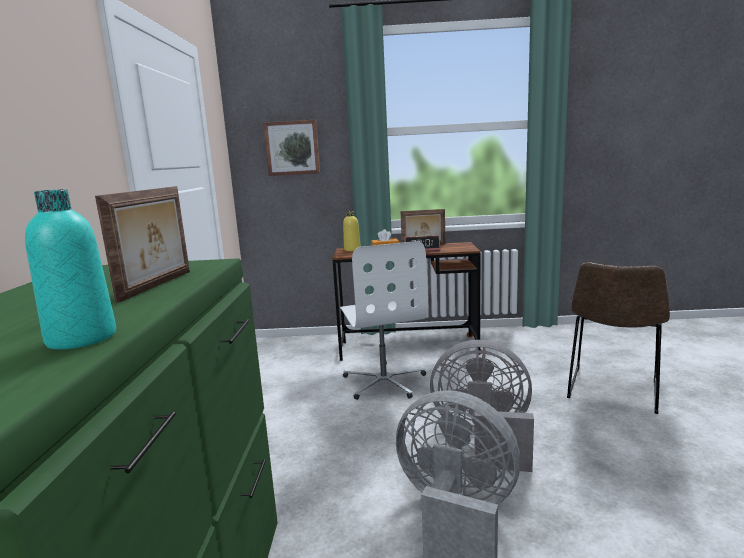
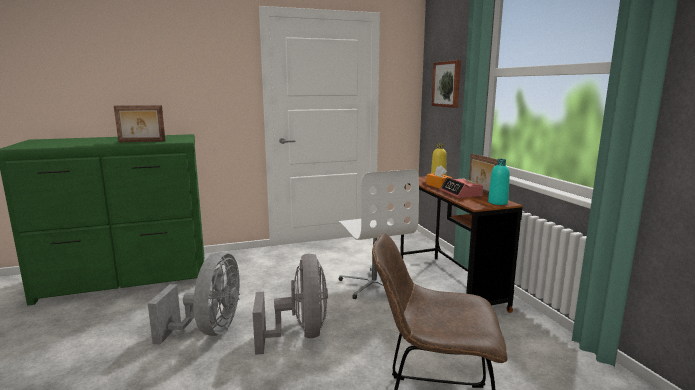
camera: 70 degrees right, 0 degrees up
(82, 338) = (77, 144): turquoise bottle -> turquoise bottle (497, 202)
(384, 381) = (374, 284): white office chair -> white office chair turned 75 degrees counterclockwise

